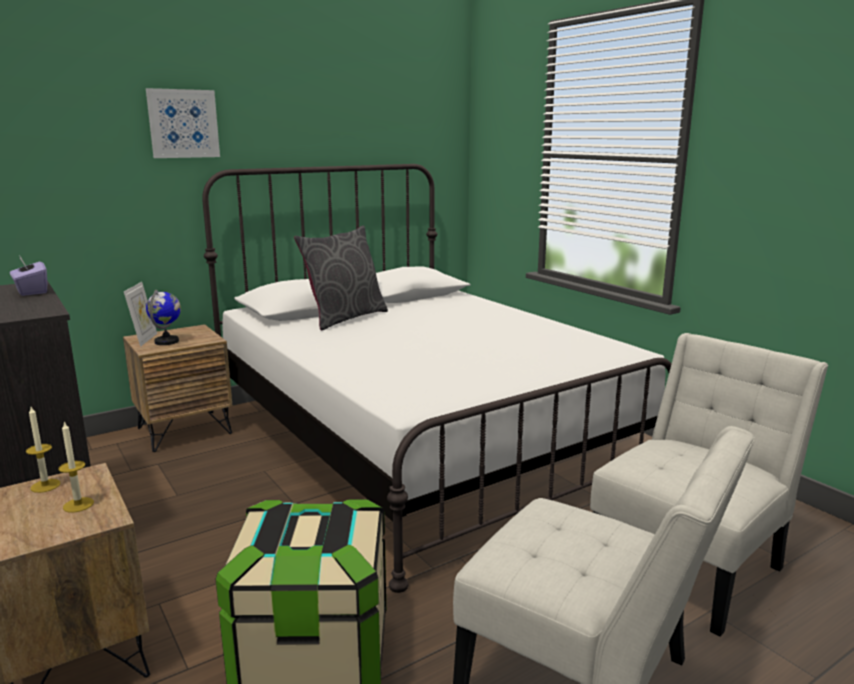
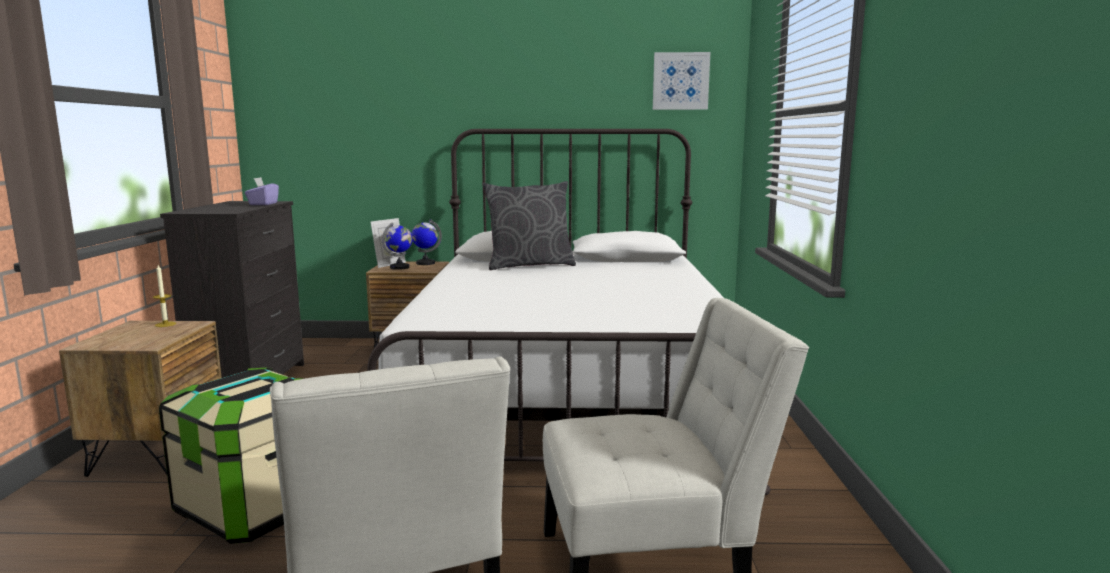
camera: 35 degrees right, 5 degrees down
(78, 505) = (156, 336): candle -> none
(183, 123) = (443, 90): picture -> picture (680, 81)
(184, 331) = (425, 263): none -> globe

